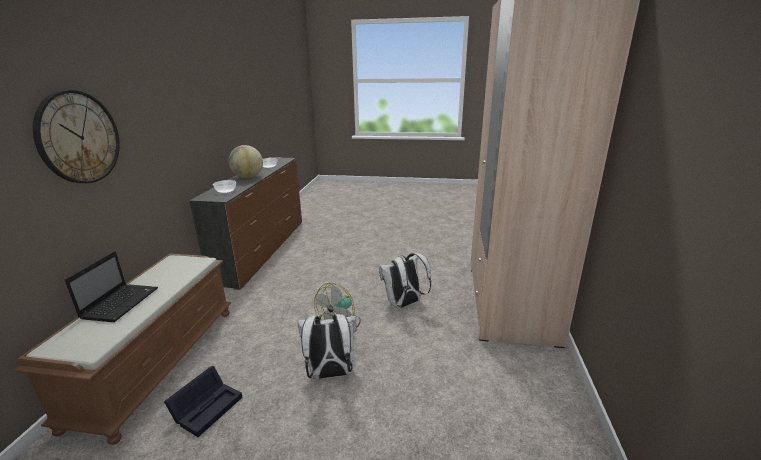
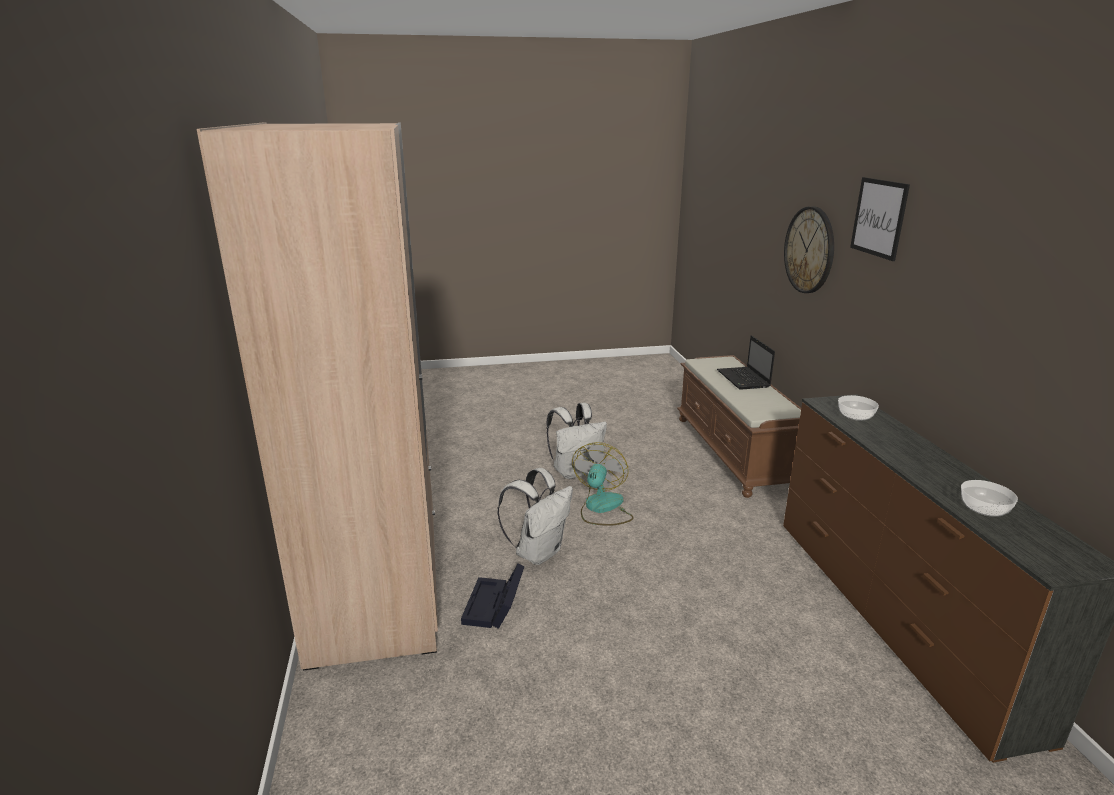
camera: 160 degrees right, 0 degrees up
(141, 81) = (879, 218): none -> picture
(208, 406) = (649, 440): black storage box -> black storage box (494, 607)
(248, 177) = (916, 456): globe -> none

